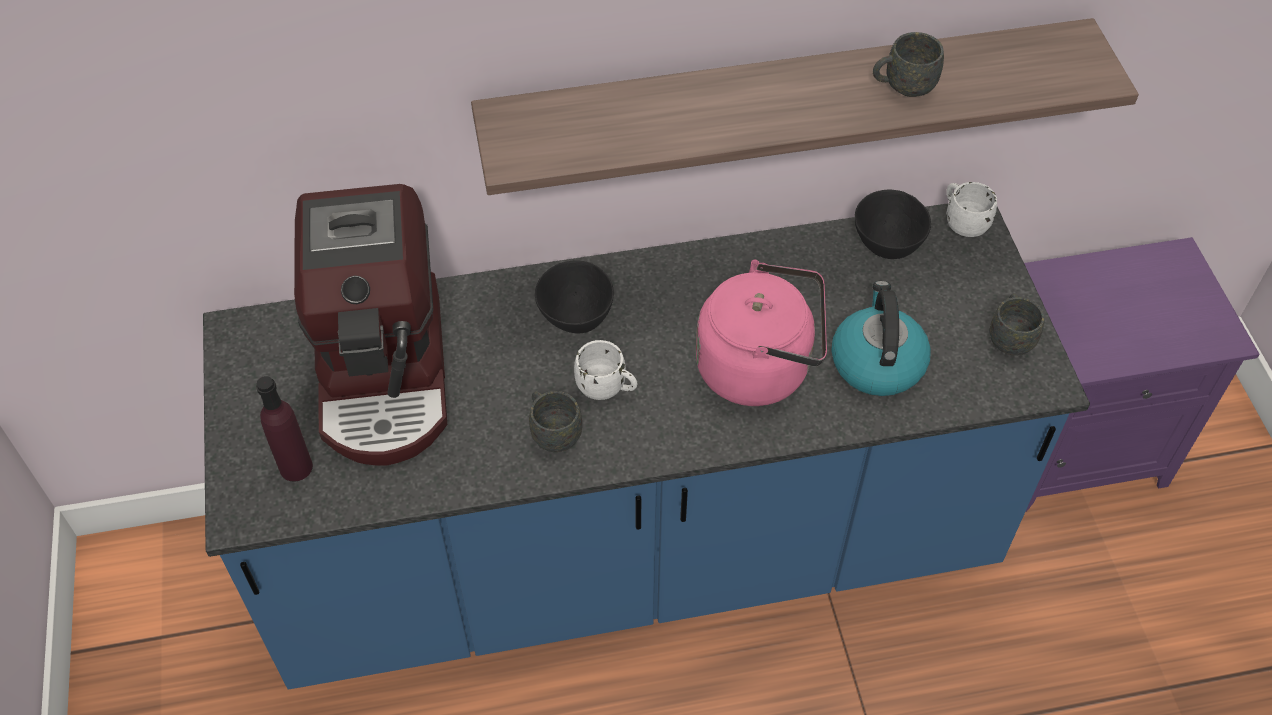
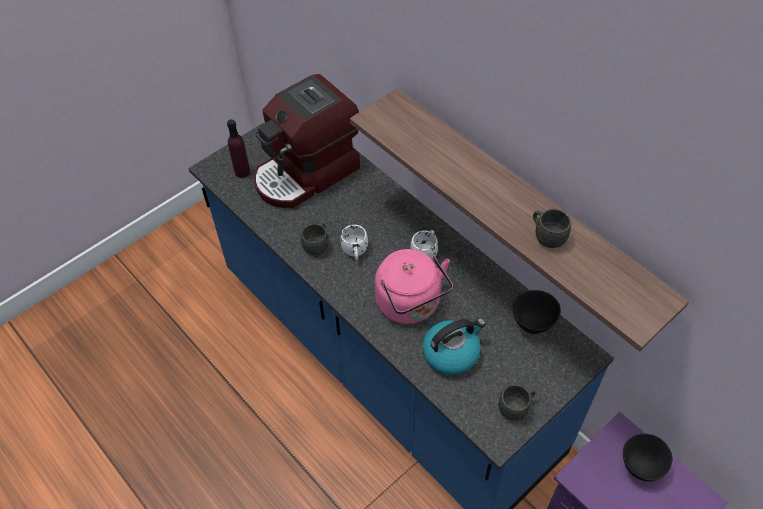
camera: 60 degrees right, 0 degrees up
(575, 319) = (385, 221): black bowl -> black bowl (640, 466)
(962, 222) = (581, 351): white mug -> white mug (425, 252)

